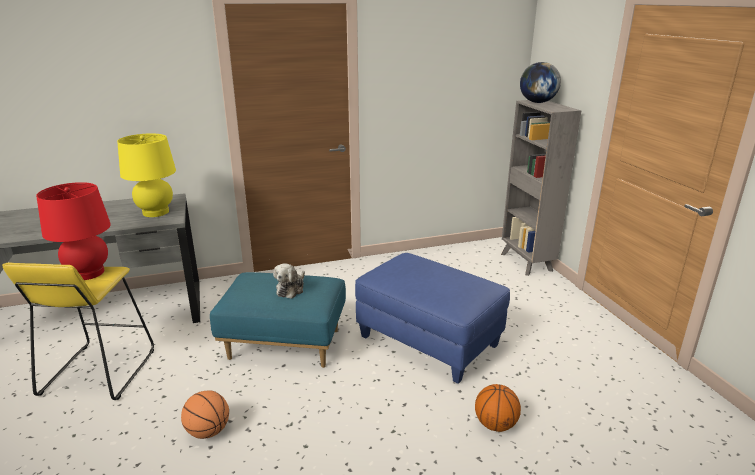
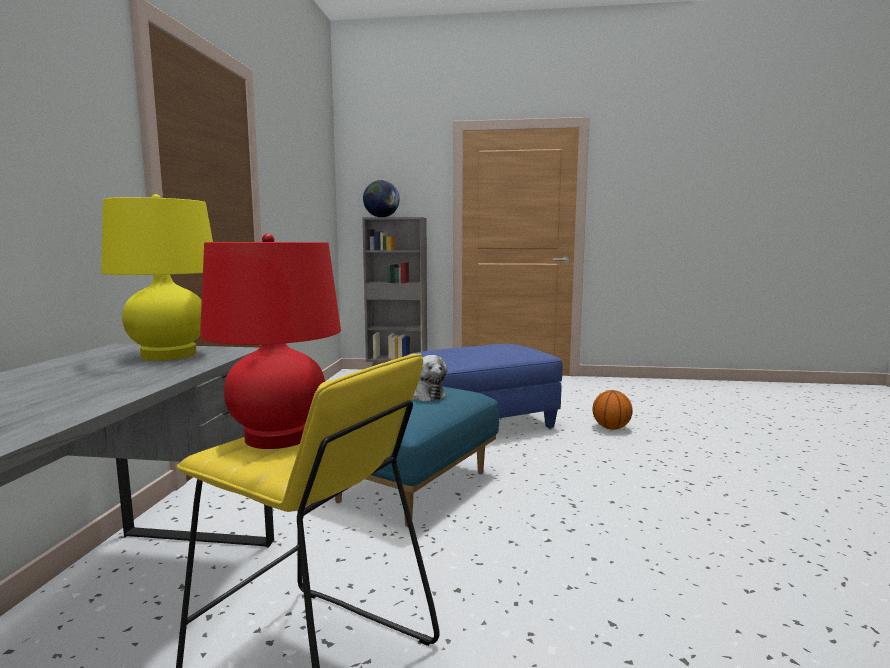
camera: 65 degrees left, 15 degrees down
(208, 431) = (562, 557): basketball -> none

